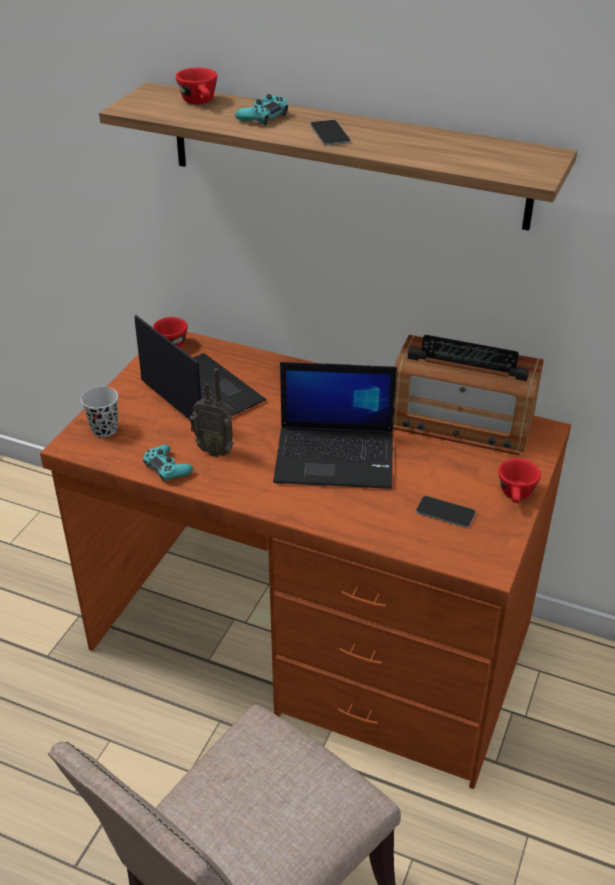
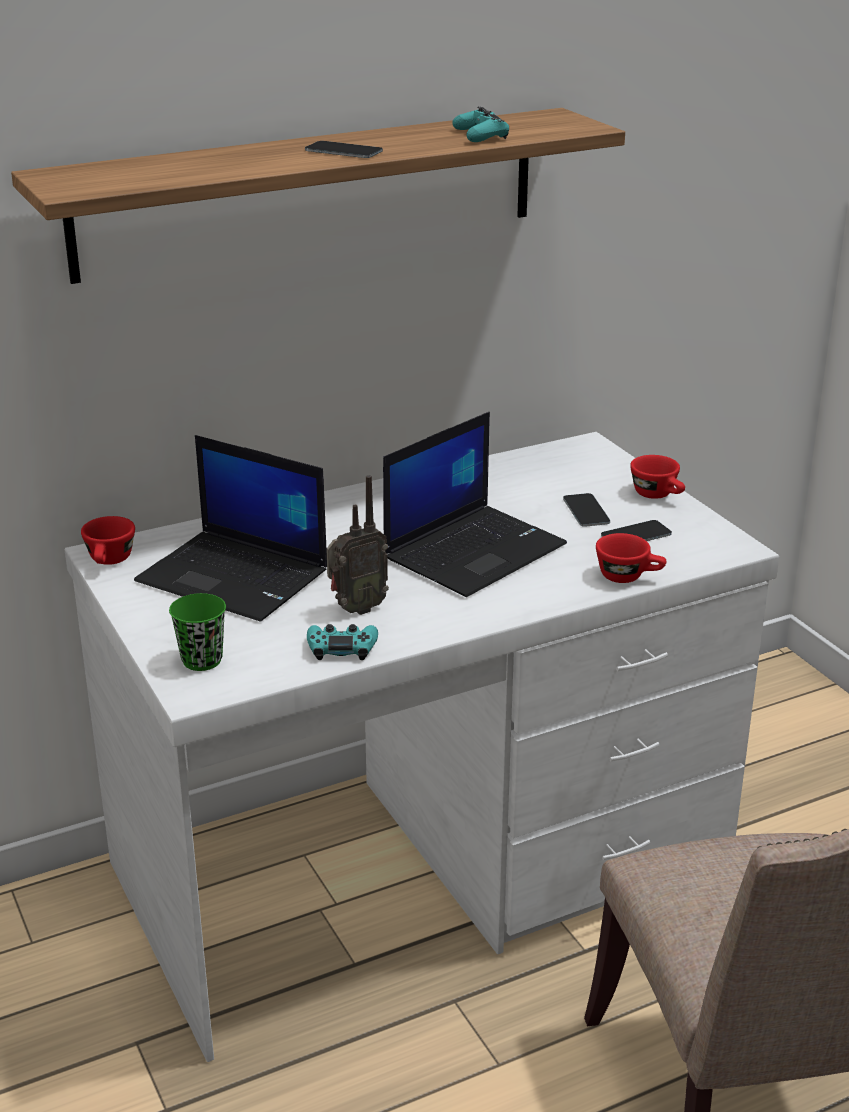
camera: 50 degrees left, 10 degrees down
(104, 429) = (202, 660): black cup -> green cup
(200, 102) = (138, 167): red cup -> red cup (629, 576)
(200, 392) = (236, 576): laptop -> laptop turned 150 degrees counterclockwise
(263, 117) = (240, 158): turquoise game controller -> turquoise game controller (480, 135)
(311, 639) = (423, 867): brown desk -> white desk
(449, 475) = (586, 511): none -> phone
(461, 423) = (519, 472): radio -> none

